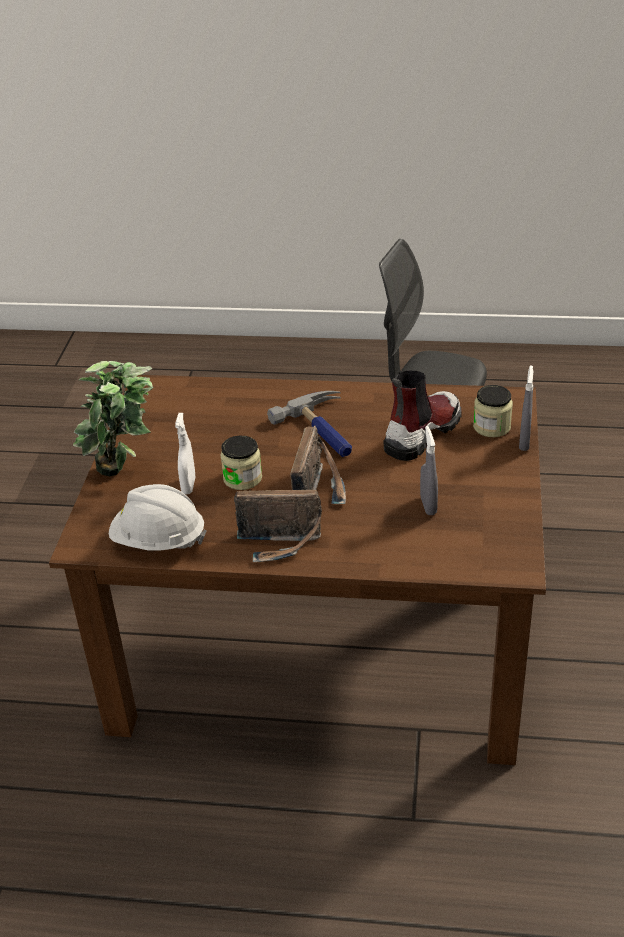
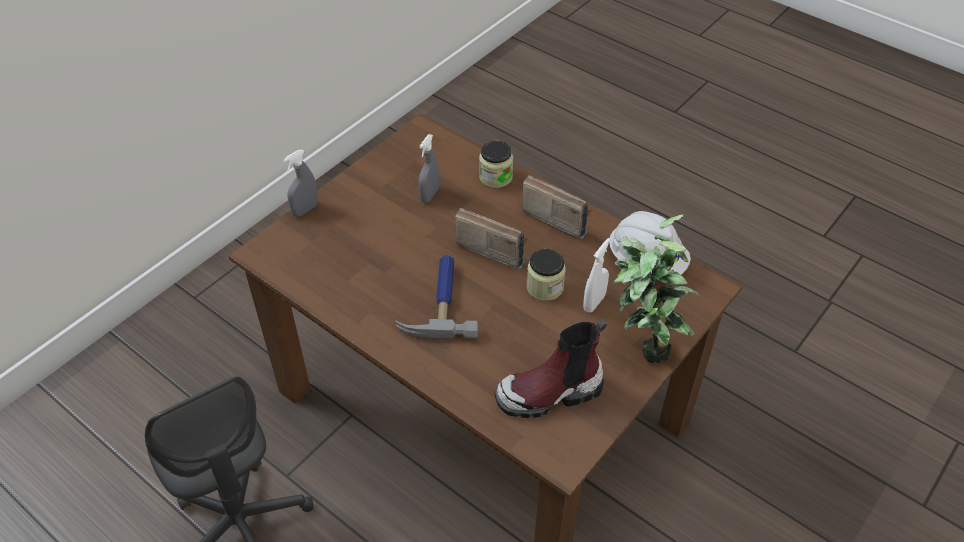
camera: 150 degrees left, 10 degrees up
(320, 489) = (492, 246): radio -> radio turned 75 degrees clockwise
(422, 433) = (367, 257): boot -> boot (550, 393)
(492, 427) = (310, 235): jar -> jar (495, 177)

